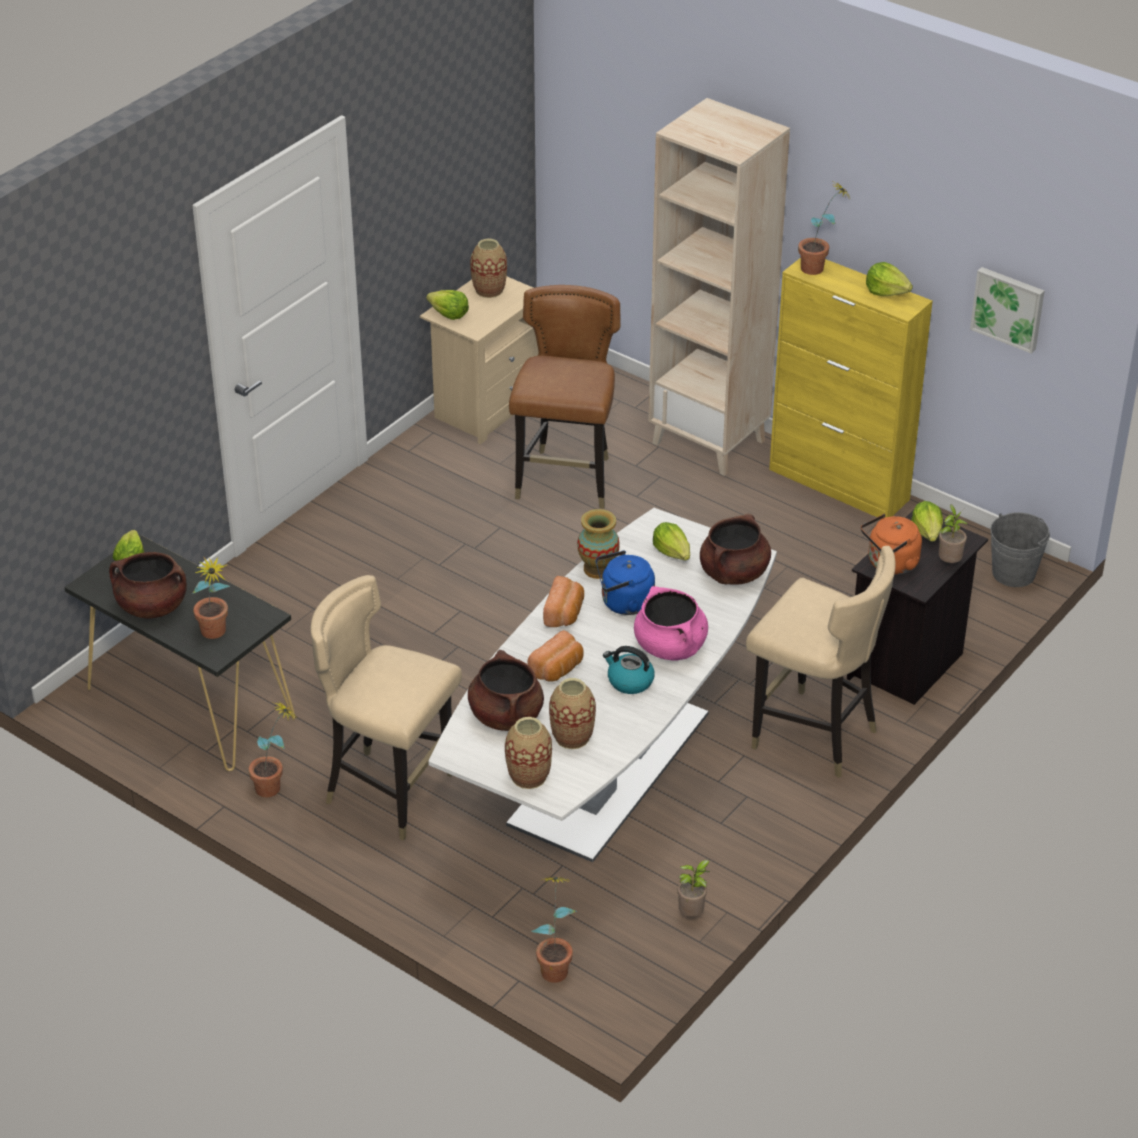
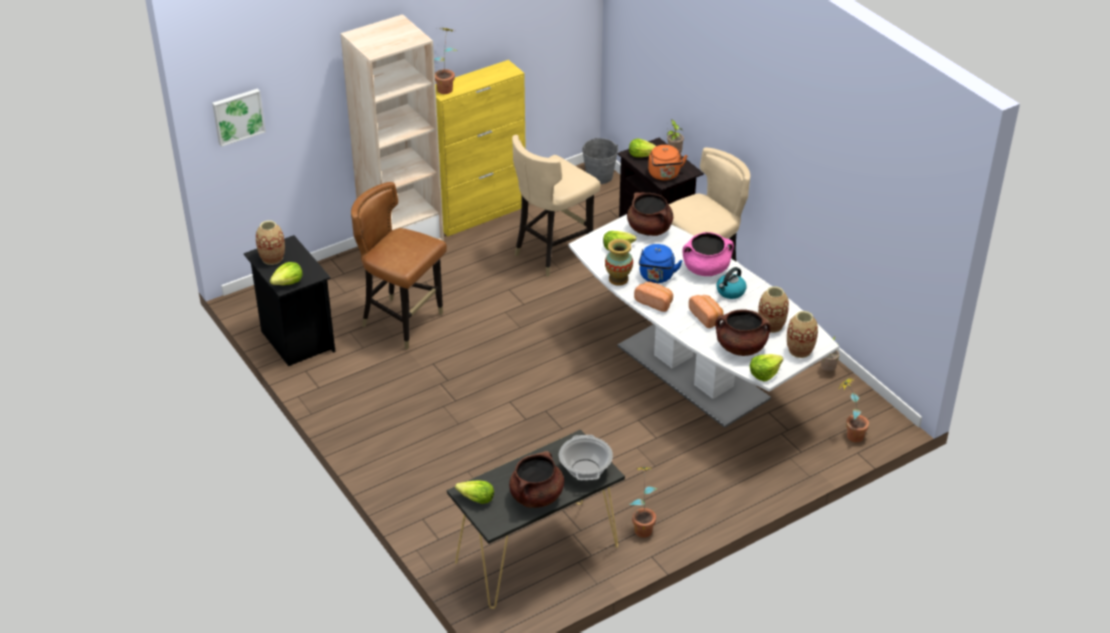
camera: 70 degrees left, 0 degrees up
(215, 635) = (585, 469): potted plant -> cooking pot
(391, 792) = (672, 472): beige chair -> beige chair (552, 252)
(485, 408) = (295, 340): beige nightstand -> black nightstand
(886, 291) = (488, 71): lettuce -> lettuce (764, 373)
(1008, 308) = (548, 32): picture -> picture (238, 116)

